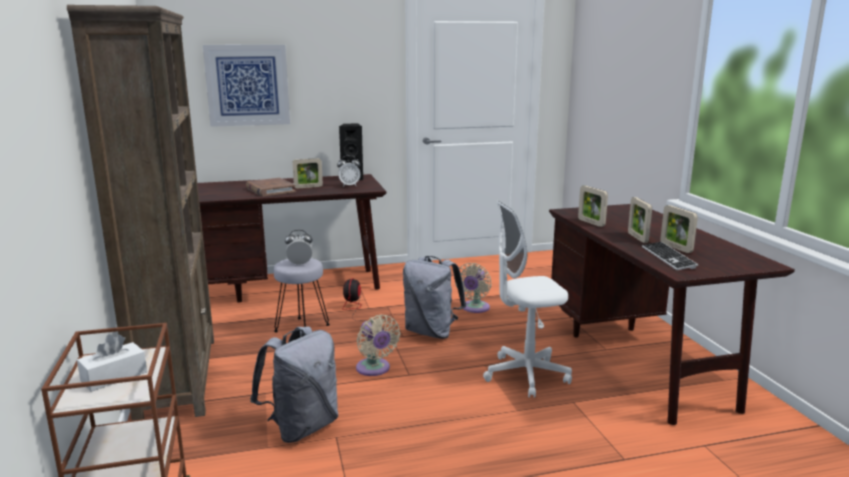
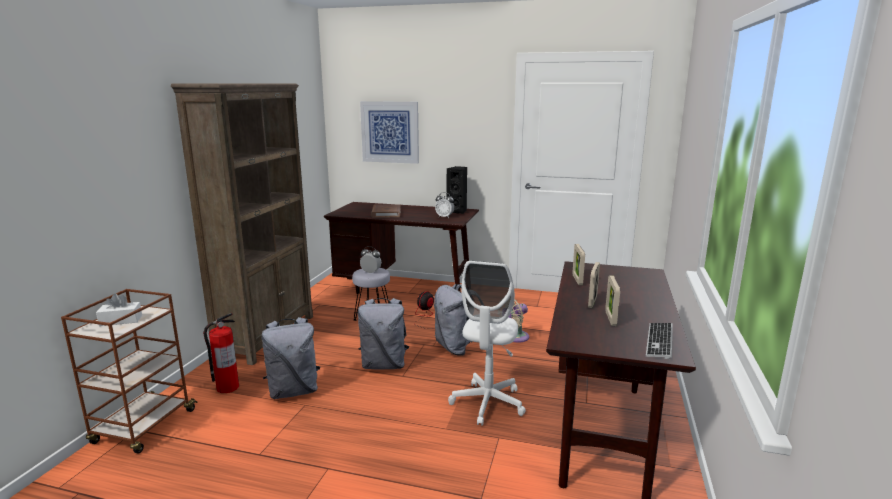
camera: 30 degrees right, 0 degrees up
(204, 451) = (227, 387): none -> fire extinguisher
(308, 187) = (414, 214): picture frame -> none
(374, 369) = (384, 365): beige fan -> grey backpack
(526, 375) = (488, 403): white office chair -> white office chair turned 90 degrees counterclockwise
(668, 257) = (583, 326): keyboard -> keyboard (659, 341)

